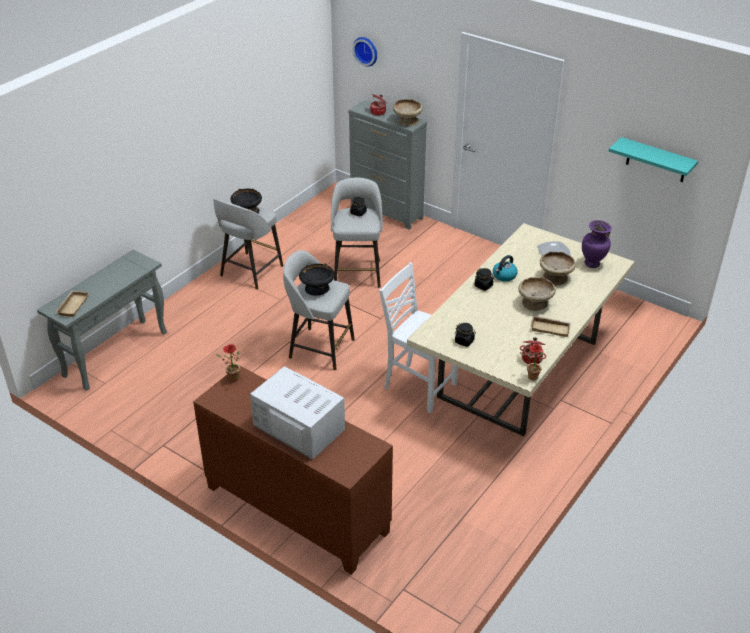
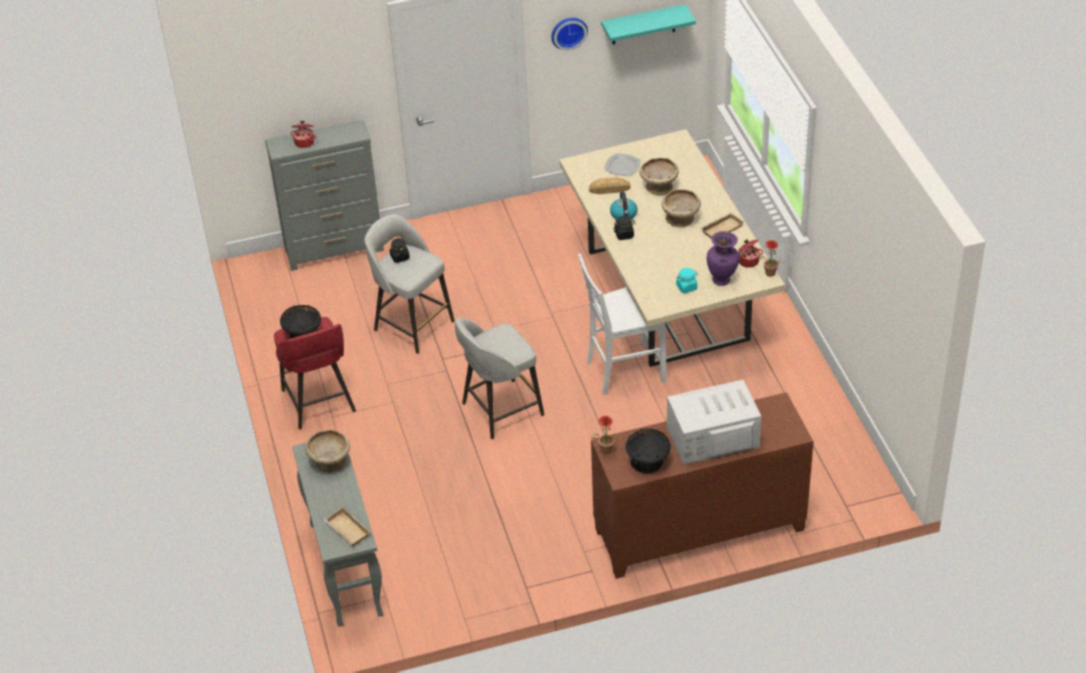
camera: 50 degrees left, 5 degrees up
(250, 272) = (319, 403): grey stool -> red stool
(317, 289) = (494, 346): black bowl -> black bowl (648, 462)
(366, 50) = (254, 81): wall clock -> wall clock (568, 32)
(407, 121) = (347, 132): beige bowl -> beige bowl (330, 462)
(464, 341) = (686, 287): black jar -> turquoise jar
(522, 257) = (609, 189): none -> bread
(592, 264) = (664, 154): purple vase -> purple vase (722, 280)

